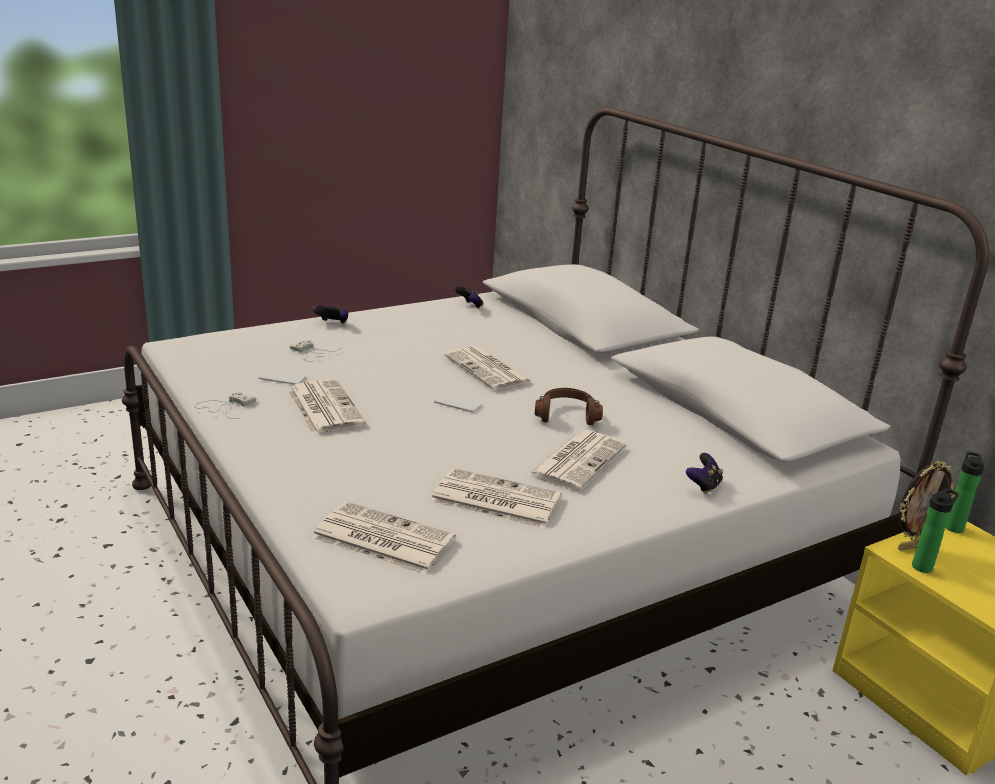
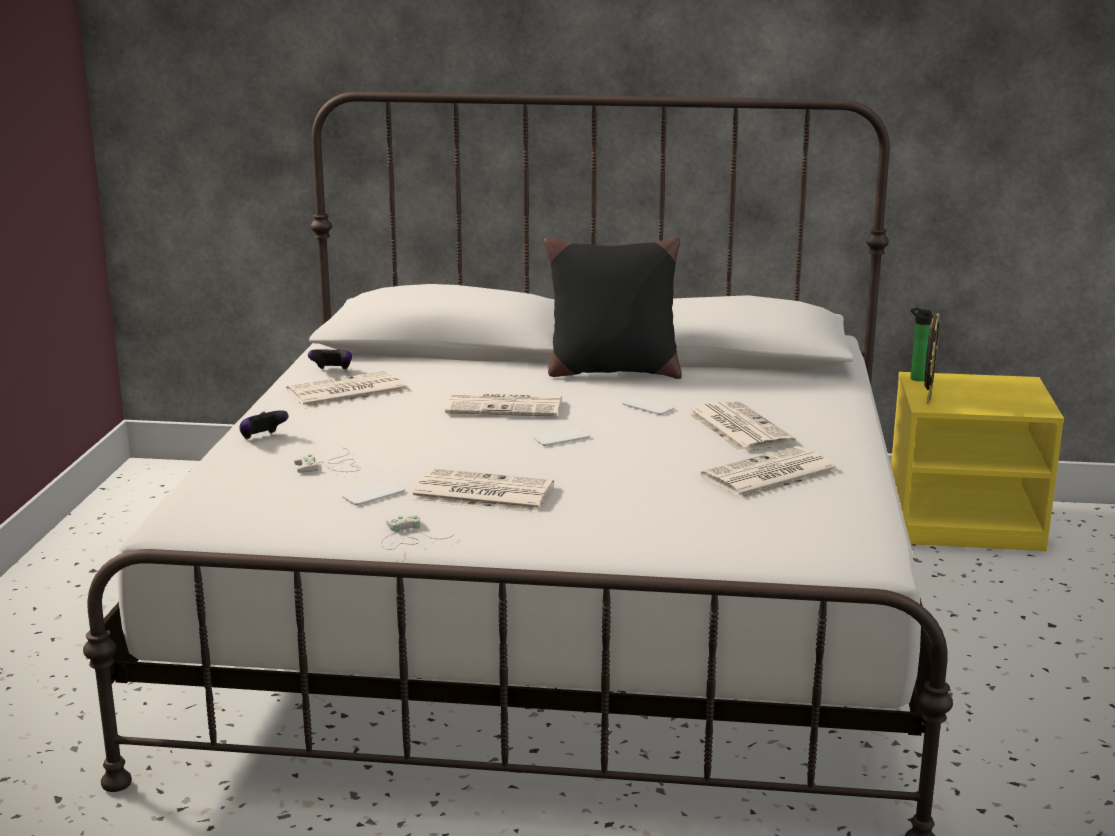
camera: 50 degrees left, 5 degrees down
(381, 539) = (787, 534): newspaper -> newspaper (346, 392)
(567, 415) = (648, 407): brown headphones -> phone
(618, 382) = (611, 371): none -> black pillow
(703, 486) = (834, 403): game controller -> none
(924, 566) = (955, 405): bottle -> none

